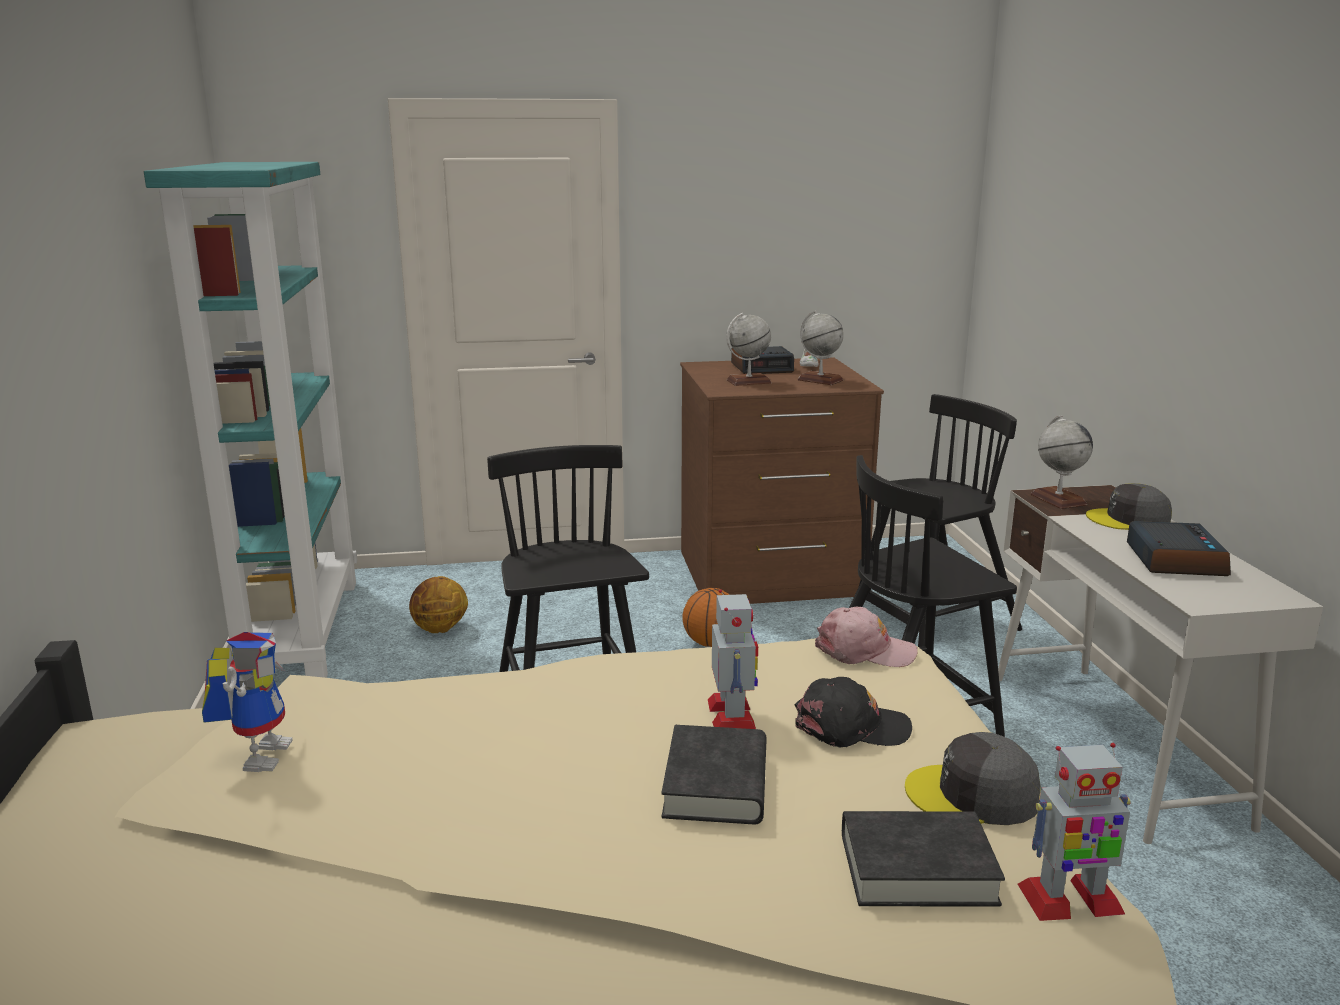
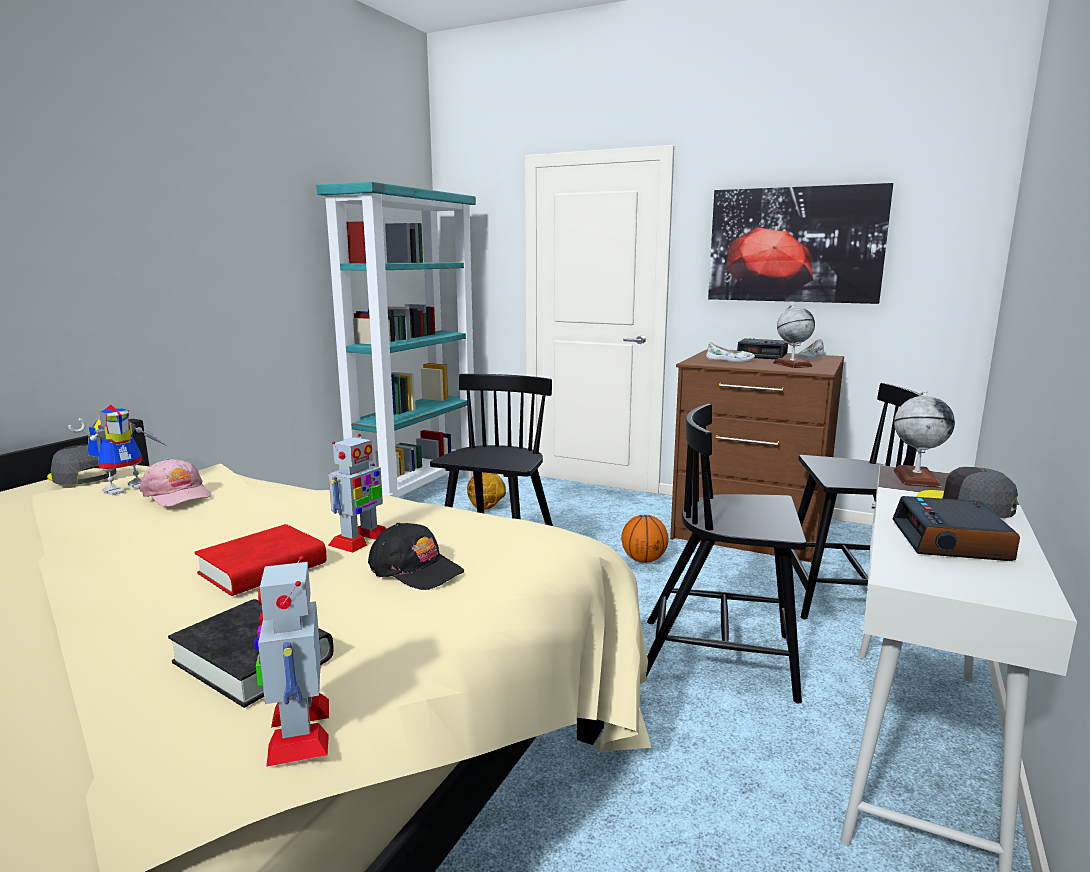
camera: 35 degrees right, 5 degrees down
(716, 784) = (263, 568): black book -> red book
(748, 381) = (729, 360): globe -> white shoe
(773, 231) = (795, 245): none -> picture
(864, 651) = (530, 532): pink cap -> pink cap (178, 494)
(973, 795) = (396, 637): grey cap -> grey cap (81, 475)
(1069, 900) = (299, 730): toy robot -> toy robot turned 45 degrees clockwise
(1174, 559) = (951, 541): alarm clock -> alarm clock turned 150 degrees clockwise

